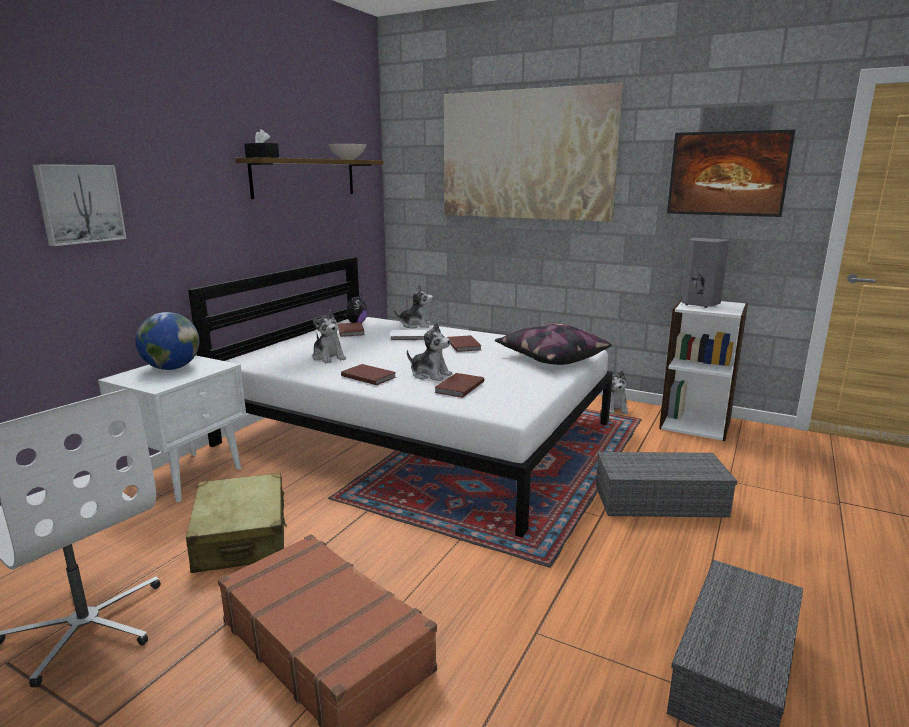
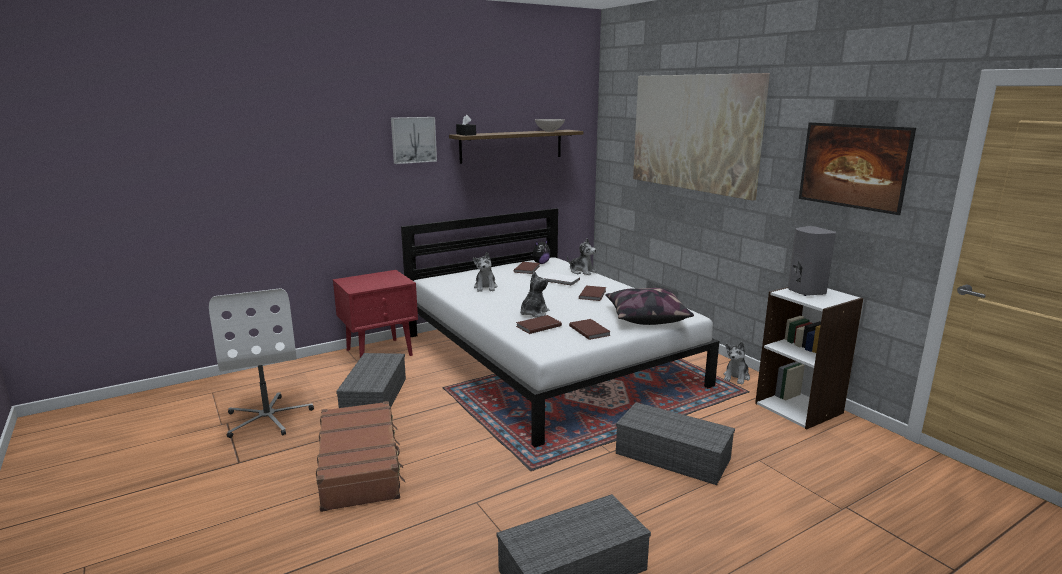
camera: 30 degrees right, 0 degrees up
(79, 204) = (331, 169): picture -> picture (413, 140)
(172, 368) = (376, 278): globe -> none
(188, 475) = (380, 352): white nightstand -> red nightstand
(242, 537) = (374, 396): beige suitcase -> grey storage box
(369, 376) = (491, 306): brown book -> brown book (590, 330)
(430, 375) = (533, 313): plush toy -> plush toy turned 120 degrees counterclockwise

